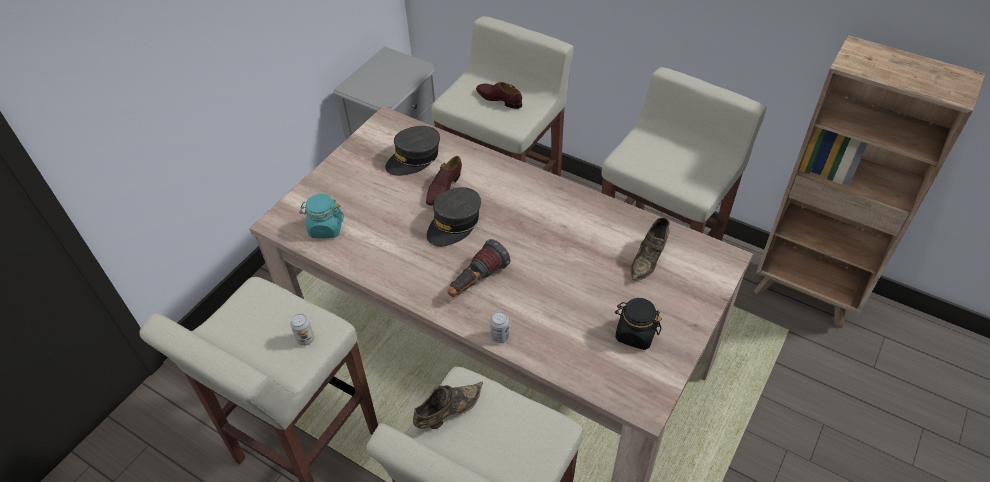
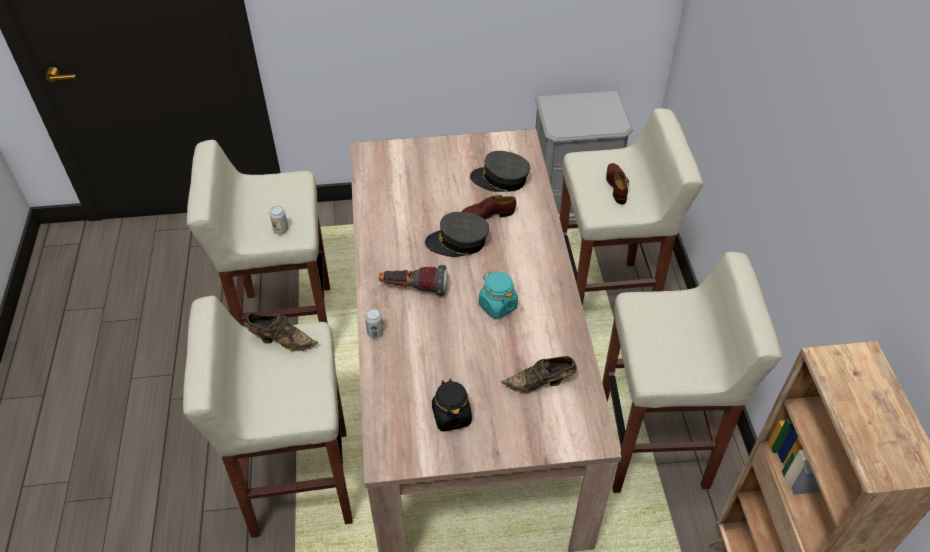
camera: 50 degrees right, 0 degrees up
(325, 228) = (386, 178): turquoise jar -> turquoise jar (497, 305)

